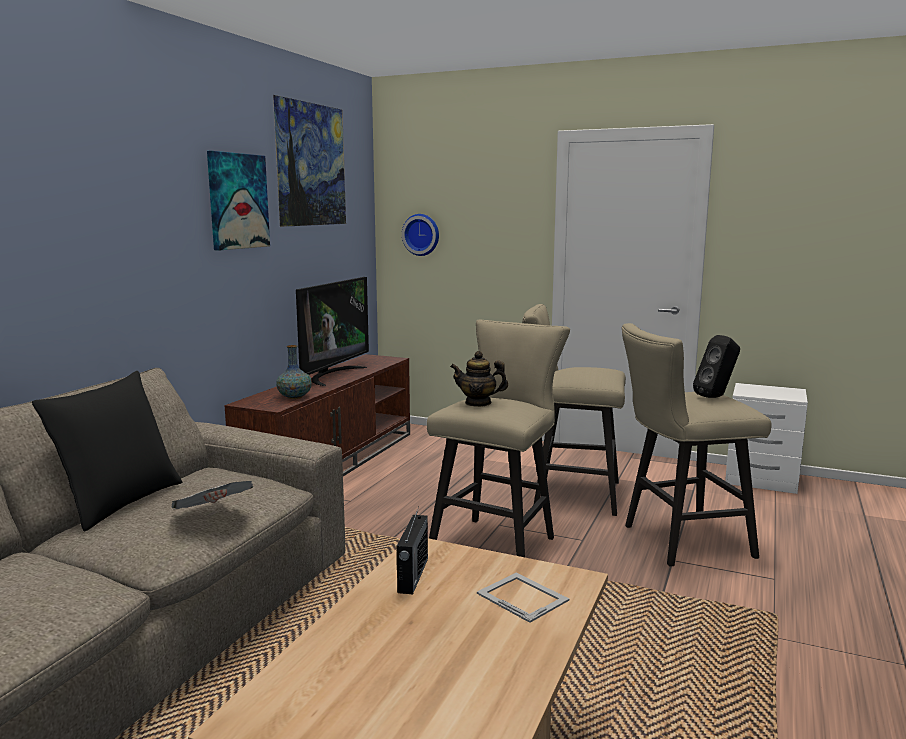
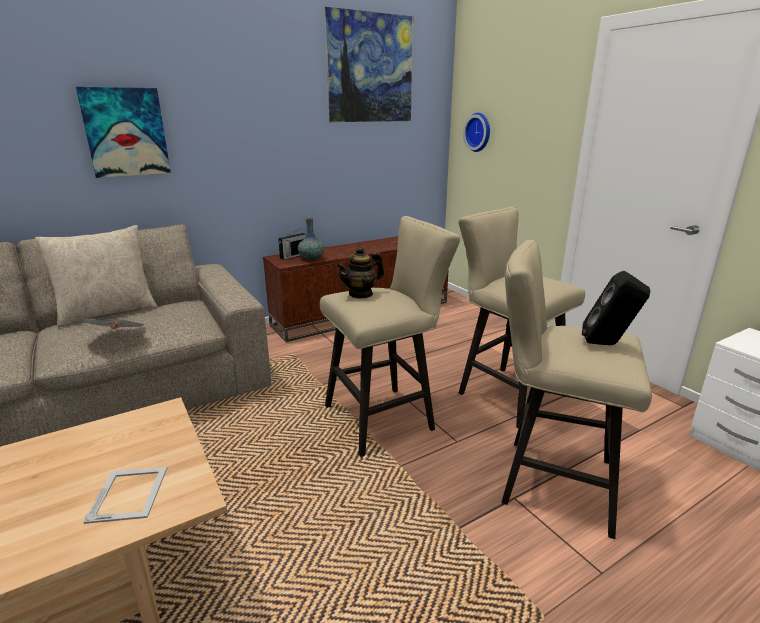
camera: 35 degrees right, 10 degrees up
(119, 502) = (108, 312): black pillow -> beige pillow
(237, 201) = (281, 100): picture -> picture (125, 132)
(332, 375) = (368, 245): television -> none
(412, 576) = (112, 434): radio -> radio (293, 256)
(478, 403) = (361, 294): teapot -> teapot turned 75 degrees counterclockwise

